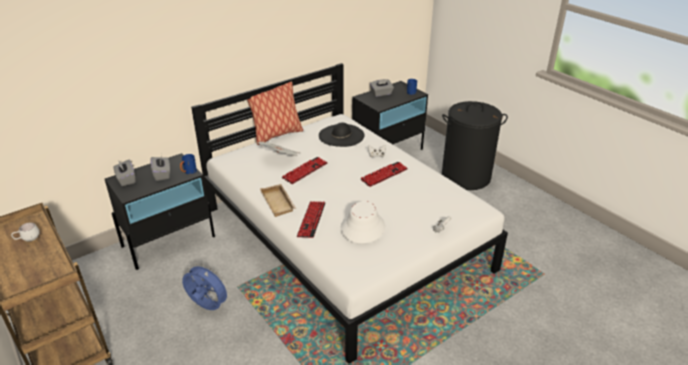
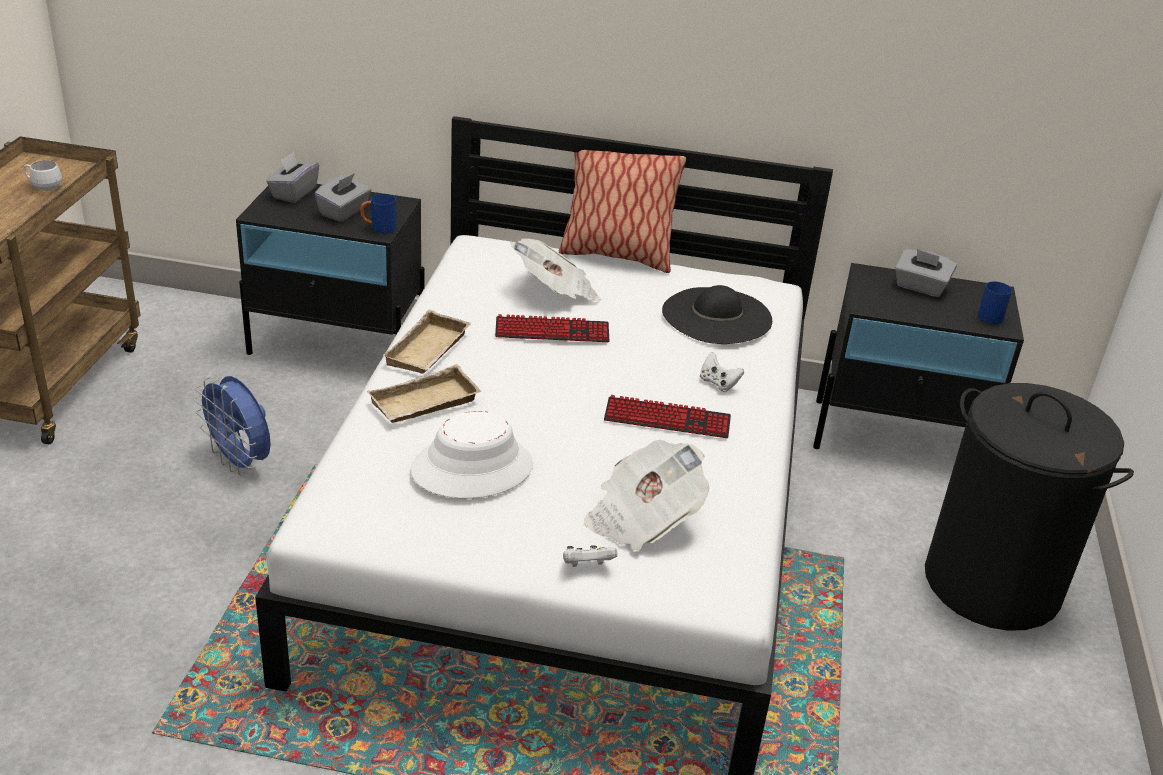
camera: 45 degrees right, 0 degrees up
(207, 307) = (240, 463): blue fan -> blue fan turned 150 degrees clockwise
(311, 220) = (424, 404): keyboard -> beige tray
(428, 206) = (642, 518): none -> newspaper

